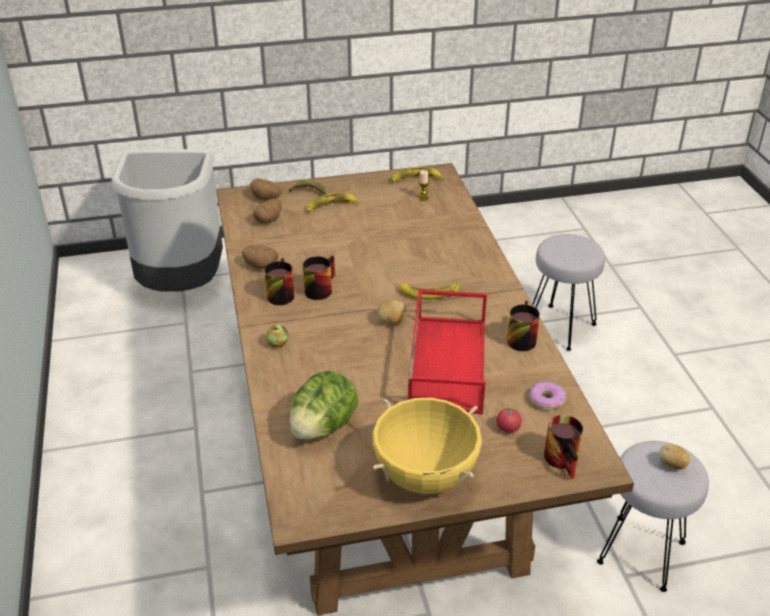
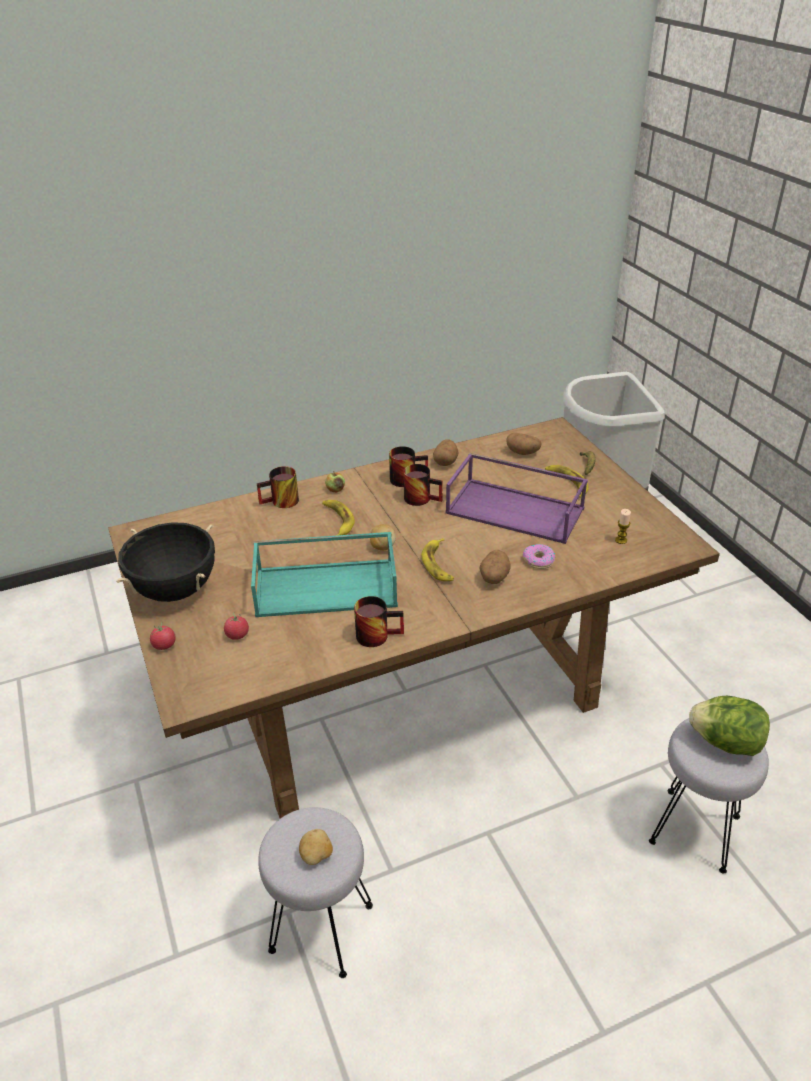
camera: 80 degrees right, 0 degrees up
(266, 198) = (560, 445): potato -> potato (494, 578)
(323, 427) = (233, 529): lettuce -> lettuce (726, 742)
(362, 239) = (516, 510): none -> purple tray
(415, 179) = (659, 530): banana -> banana (337, 520)
(425, 476) = (175, 590): yellow cooking pot -> black cooking pot
(446, 362) = (327, 587): red tray -> turquoise tray
(516, 483) = (164, 645): none -> tomato
(546, 400) = (280, 659): donut -> donut (538, 560)
(565, 460) = (193, 677): mug -> mug (281, 503)

